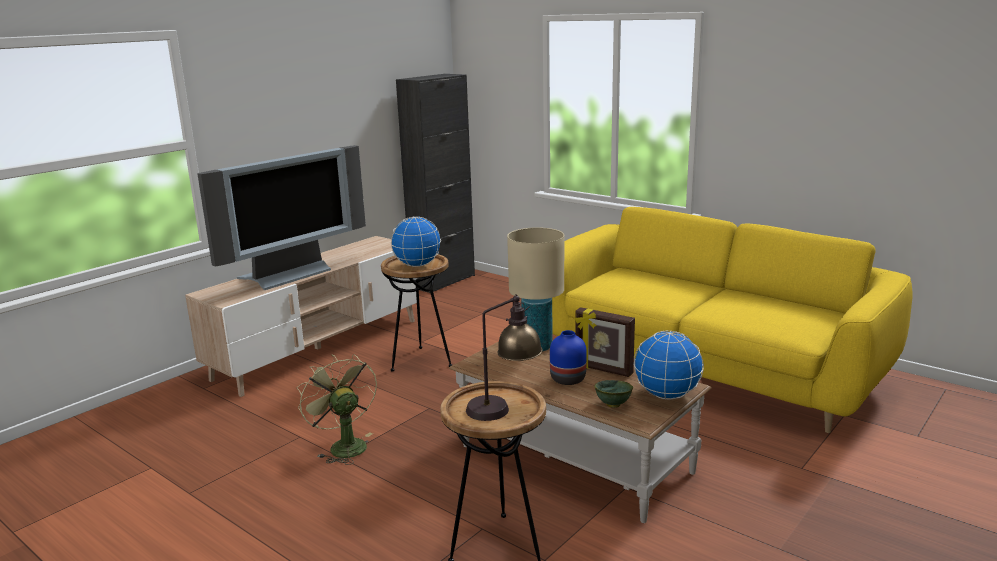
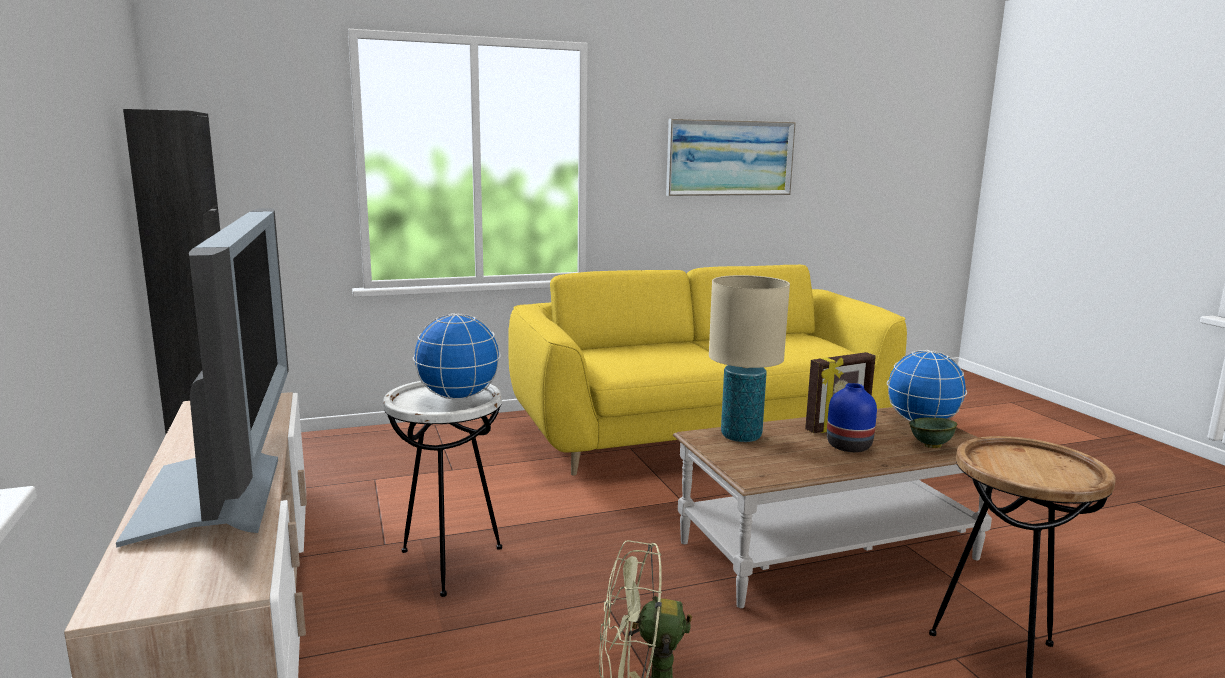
camera: 60 degrees left, 5 degrees down
(421, 361) = (449, 564): brown side table -> white side table
(504, 410) = (1040, 462): table lamp -> none
(842, 119) = (730, 158): none -> picture

